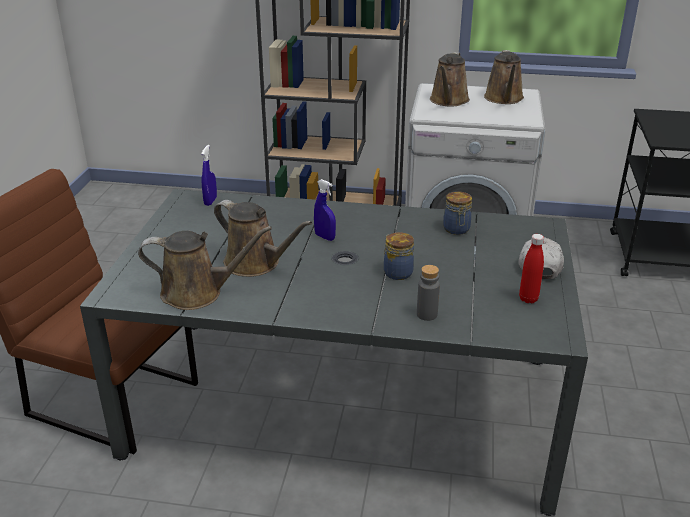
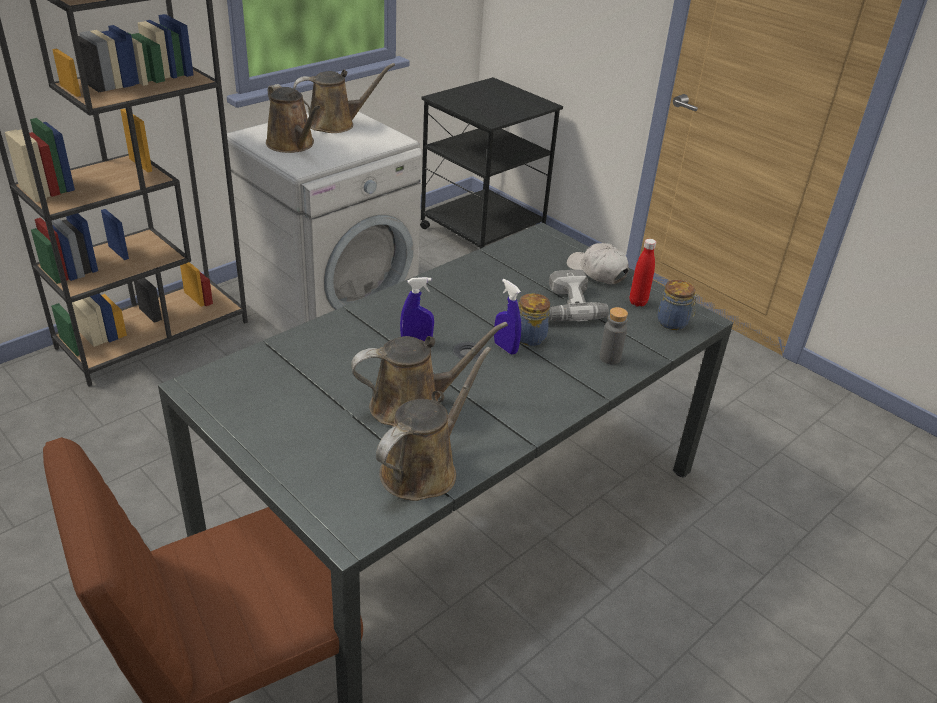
camera: 55 degrees left, 5 degrees up
(210, 201) = (234, 373): blue spray bottle -> blue spray bottle (505, 348)
(456, 229) = (496, 273): jar -> jar (673, 323)
(462, 269) = (562, 305): none -> power drill
(504, 99) = (336, 124): brown watering can -> brown watering can turned 60 degrees counterclockwise

